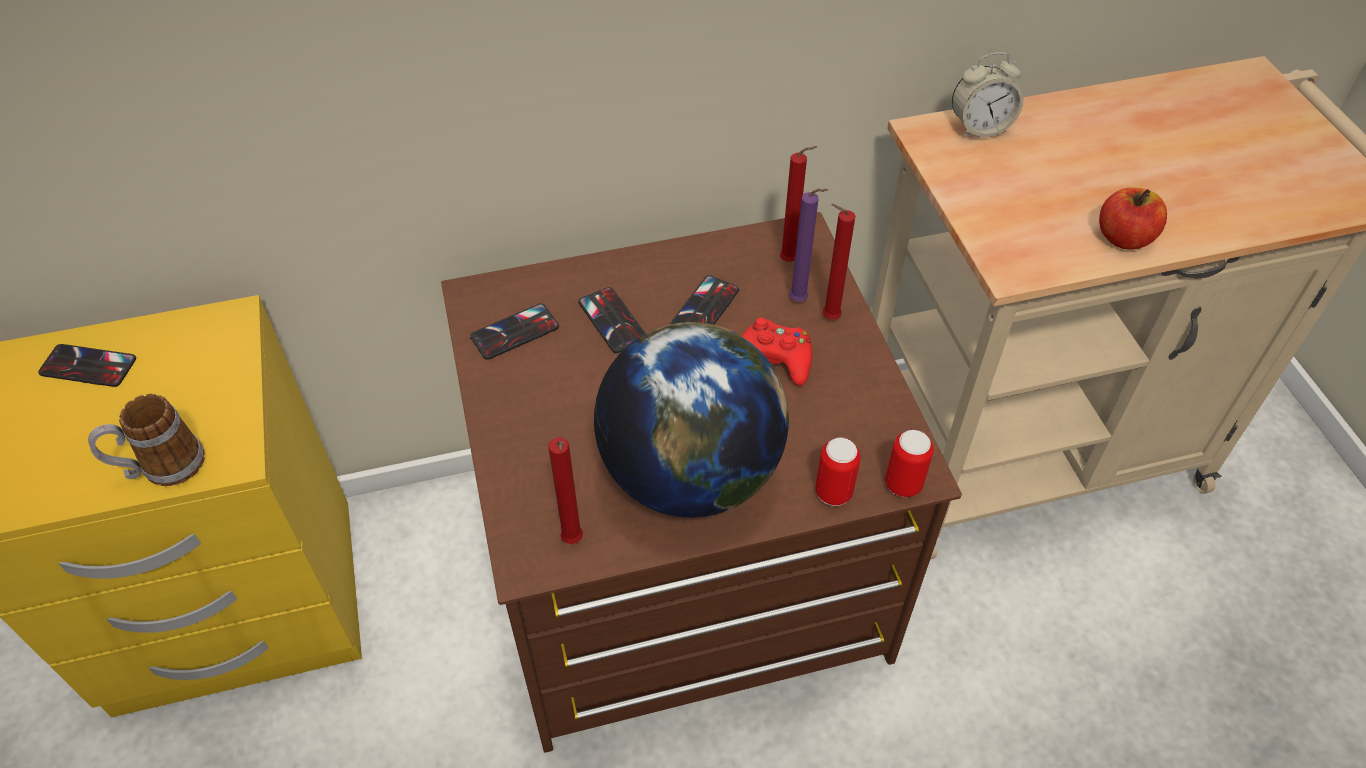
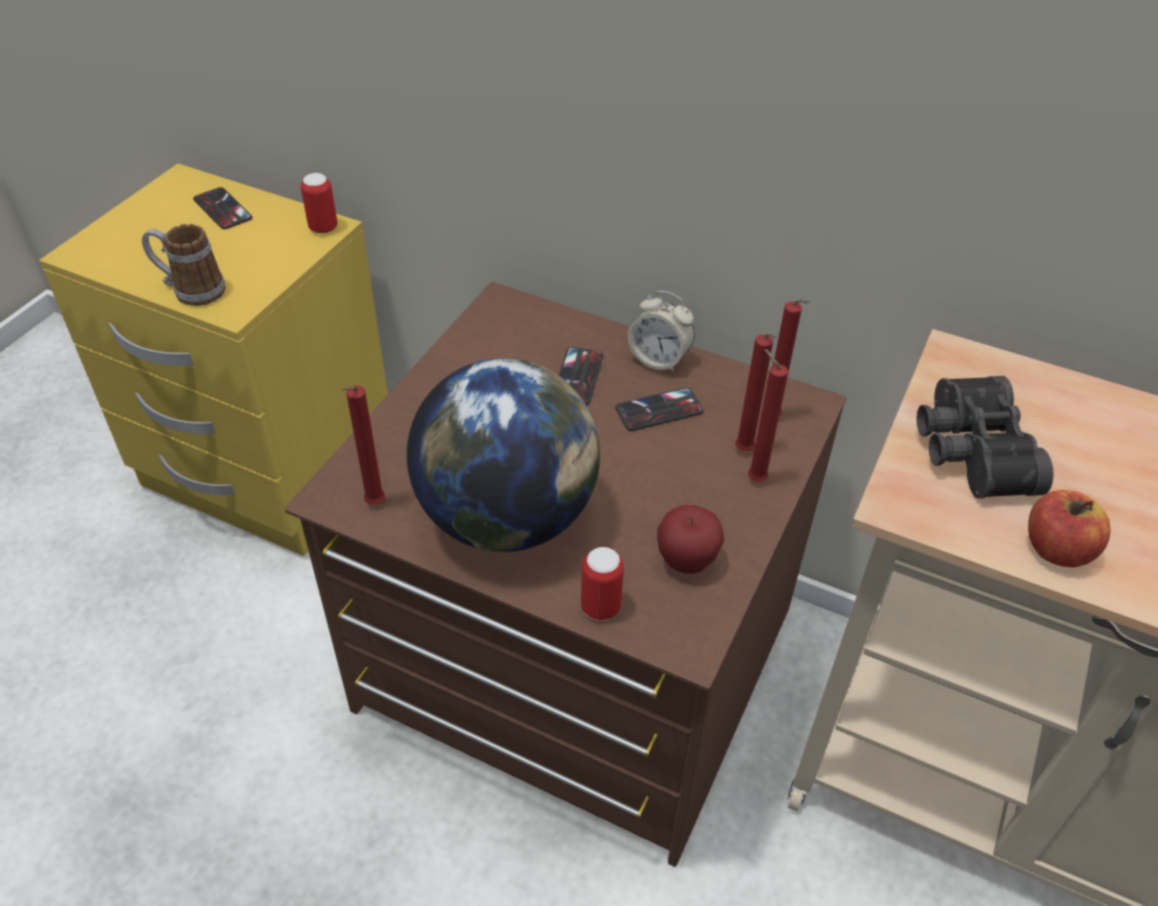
camera: 40 degrees right, 5 degrees down
(515, 332) = (499, 343): phone -> none
(774, 359) = (671, 480): red game controller -> none
(801, 301) = (745, 452): purple candle -> red candle
(852, 414) = (686, 562): none -> apple
(903, 484) = (665, 643): can -> can (323, 228)
(980, 128) = (1018, 379): alarm clock -> alarm clock (659, 359)
(1008, 201) = (968, 451): none -> black binoculars

